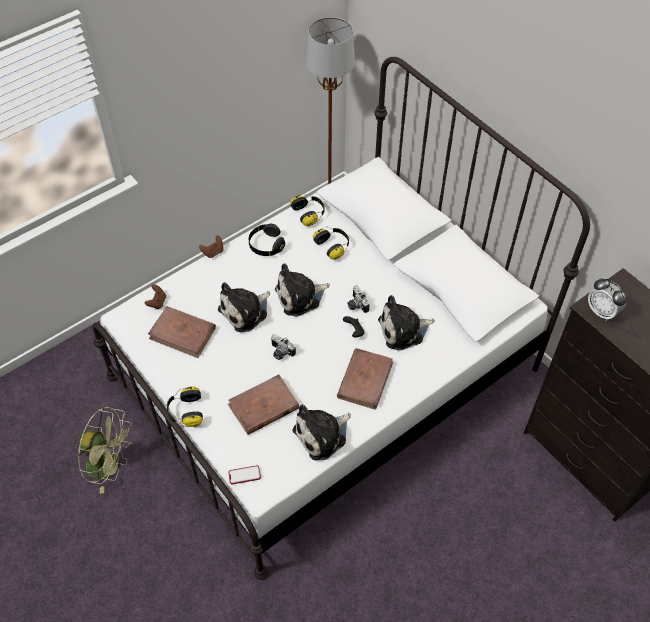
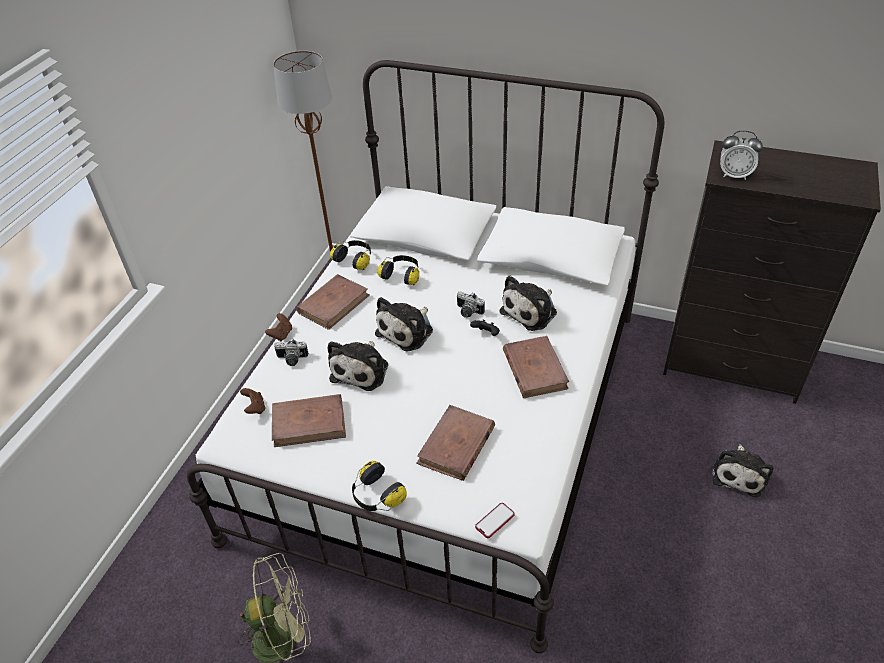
camera: 30 degrees left, 10 degrees down
(266, 245) = (333, 304): black headphones -> brown book
(280, 353) = (430, 388): camera -> camera (292, 360)
(322, 435) = (539, 438): plush toy -> plush toy (739, 474)

